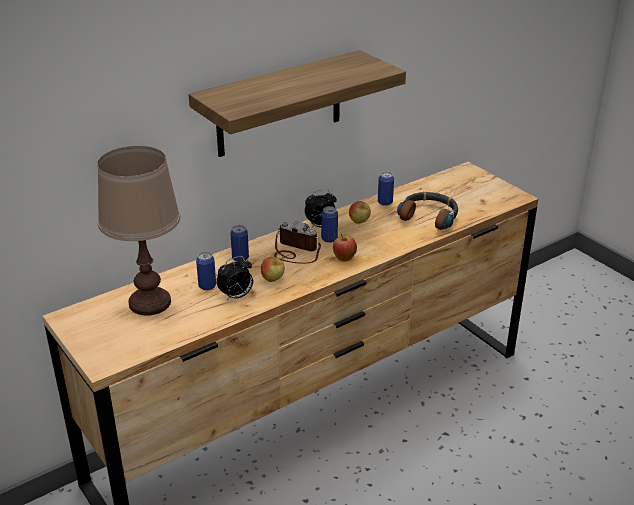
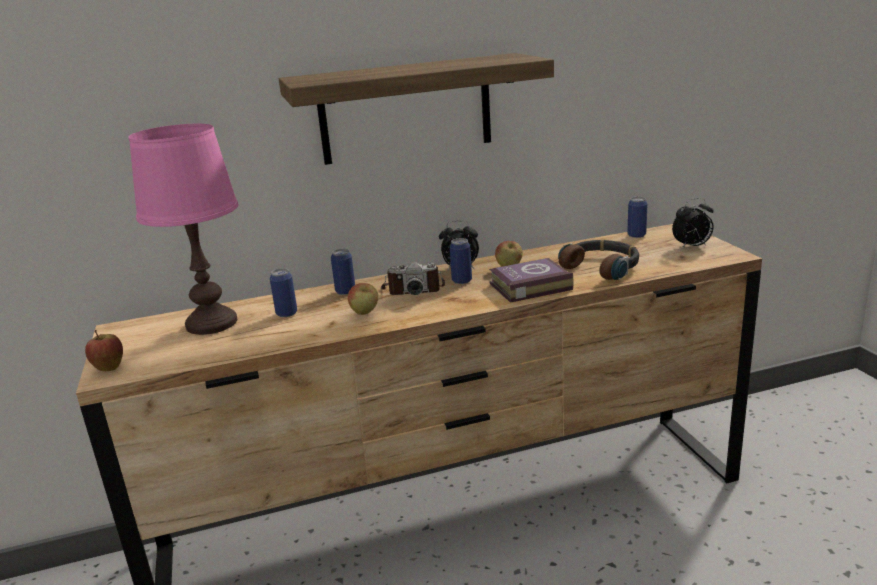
camera: 20 degrees right, 10 degrees down
(150, 303) = (211, 324): brown table lamp -> pink table lamp
(236, 296) = (310, 325): alarm clock -> alarm clock (692, 247)
(295, 251) = (413, 289): camera -> camera turned 135 degrees clockwise
(344, 259) = (465, 300): apple -> apple (109, 369)
(384, 241) = (528, 286): none -> book
(385, 202) = (553, 252): can -> can (636, 235)

